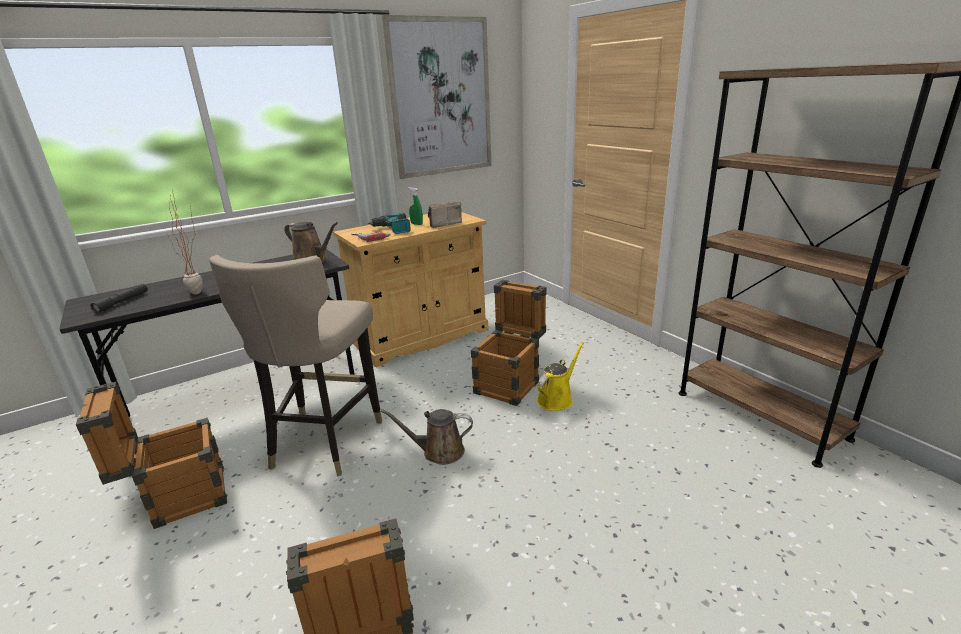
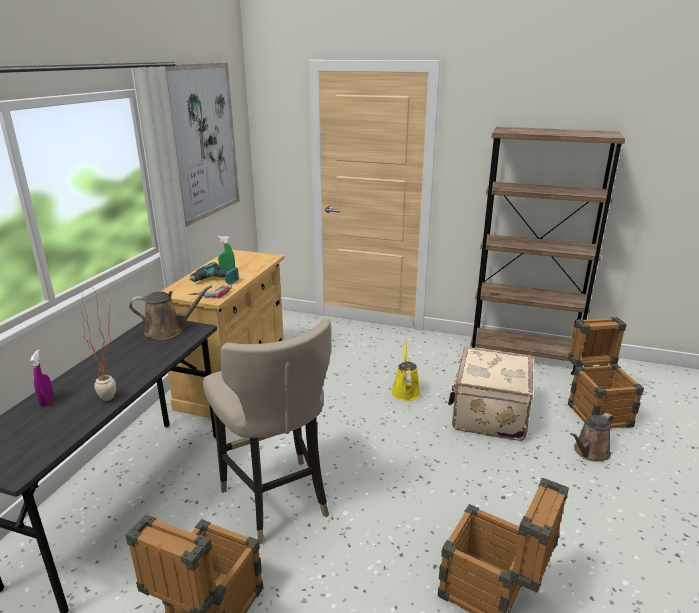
camera: 40 degrees left, 0 degrees up
(122, 302) = (29, 438): grey flashlight -> none
(170, 284) = (47, 401): none -> purple spray bottle
(439, 451) = (376, 462): brown watering can -> brown watering can (589, 452)
(443, 224) = (254, 266): radio -> none
(511, 383) = (360, 392): crate -> crate (595, 410)
(619, 460) = (488, 414): none -> beige suitcase

